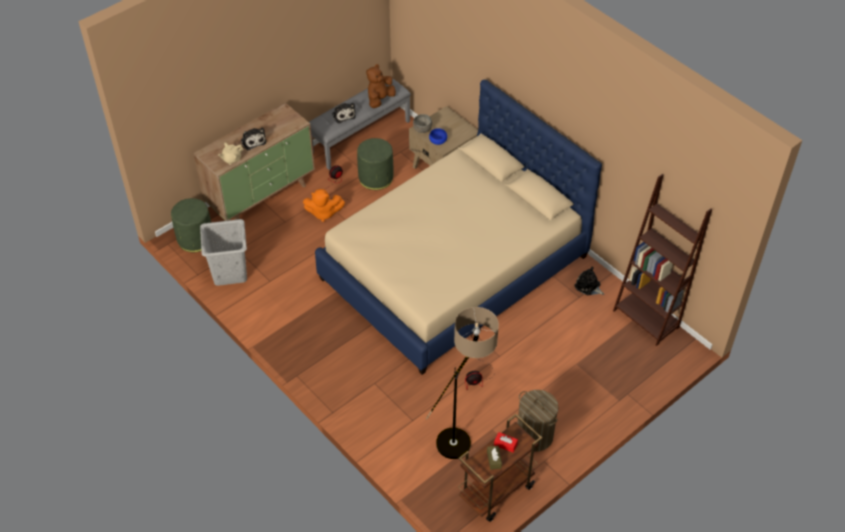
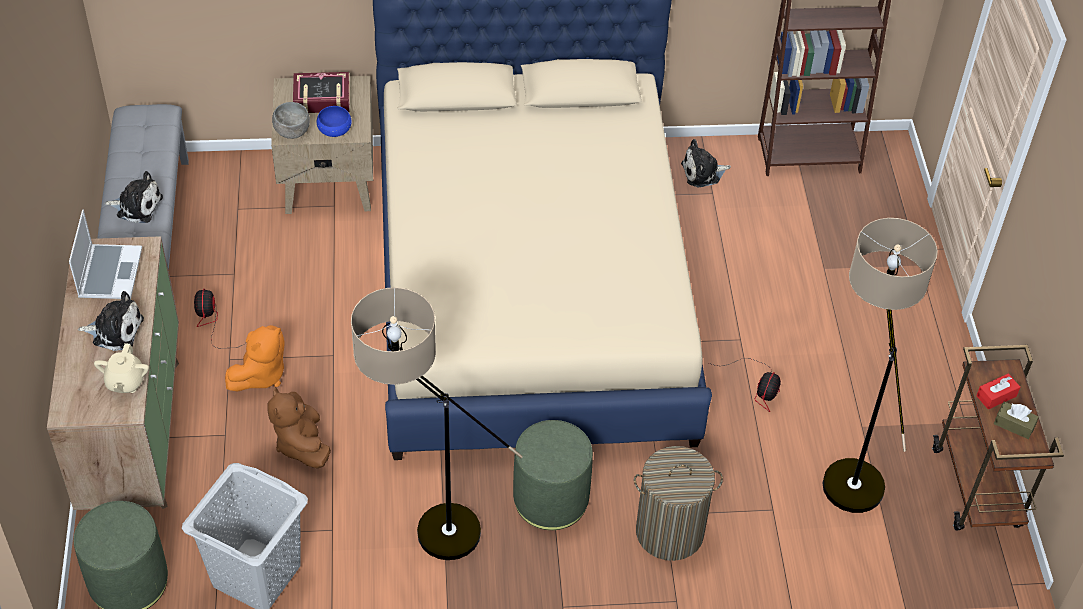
camera: 55 degrees left, 0 degrees up
(278, 122) = (109, 272): none -> laptop
(297, 308) = (424, 525): none -> floor lamp
(376, 178) = (258, 268): green ottoman -> green ottoman (551, 499)
(380, 99) = (156, 145): brown plush toy -> brown plush toy (301, 444)
(451, 126) = (322, 98): none -> book
(534, 436) = (909, 387): laundry basket -> laundry basket (669, 532)

